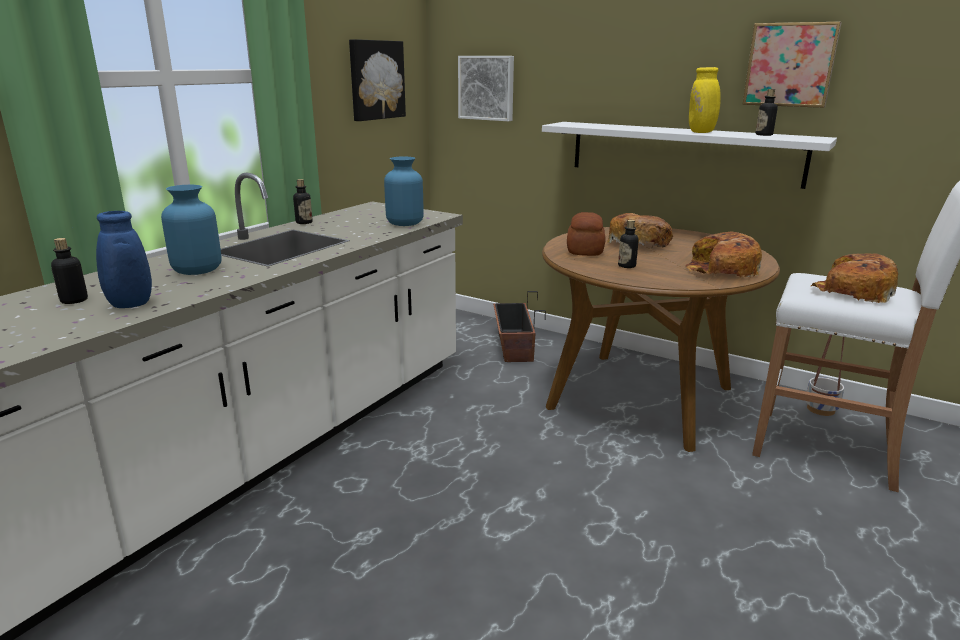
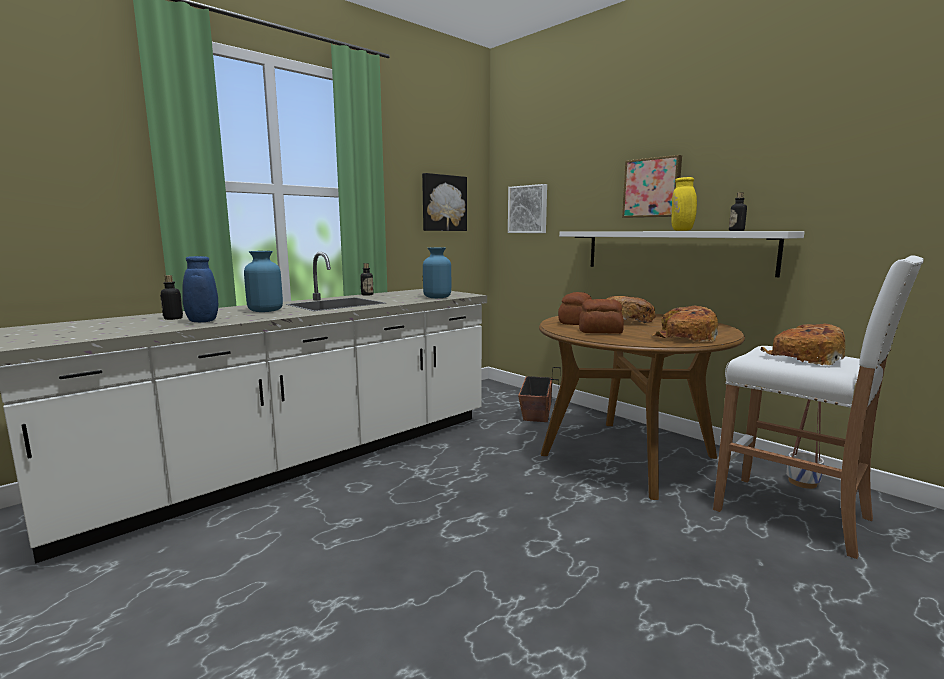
camera: 15 degrees right, 10 degrees down
(626, 266) = (601, 331): bottle -> bread
(790, 65) = (759, 173): picture -> picture (652, 188)

